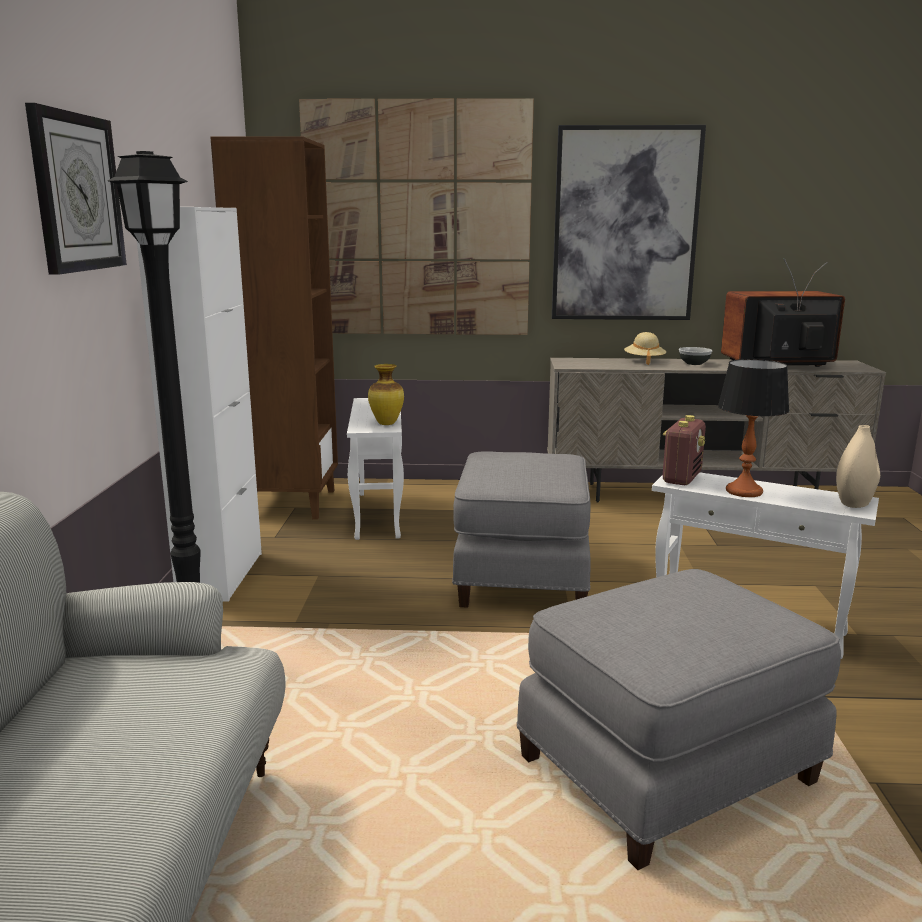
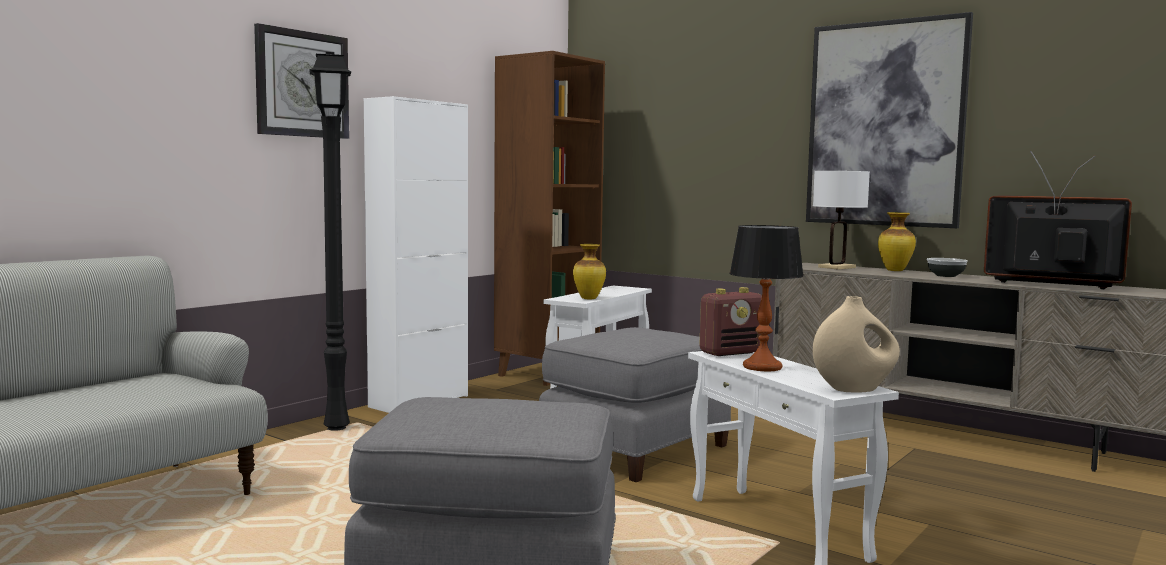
camera: 35 degrees right, 10 degrees down
(417, 221) = (689, 125): picture -> none
(597, 362) = (837, 267): none -> white table lamp
(644, 361) = (894, 270): beige hat -> vase

